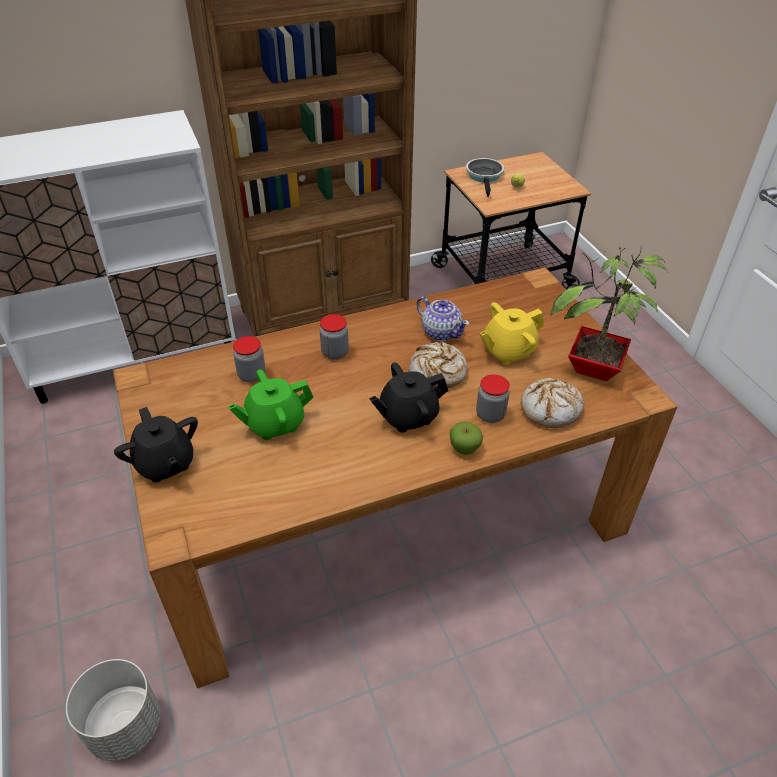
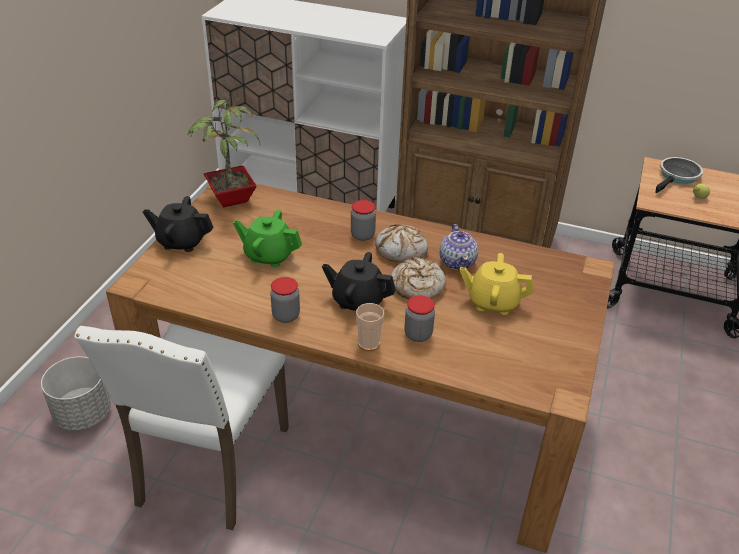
camera: 40 degrees right, 5 degrees down
(165, 464) = (181, 241): black teapot -> black teapot turned 90 degrees clockwise
(252, 375) = (292, 220): jar -> jar (286, 315)
(315, 672) = (209, 467): none -> white chair
(464, 449) = (369, 343): apple -> cup
(551, 409) = (470, 358): bread -> bread (401, 250)
(593, 370) = (547, 354): potted plant -> potted plant (229, 199)

